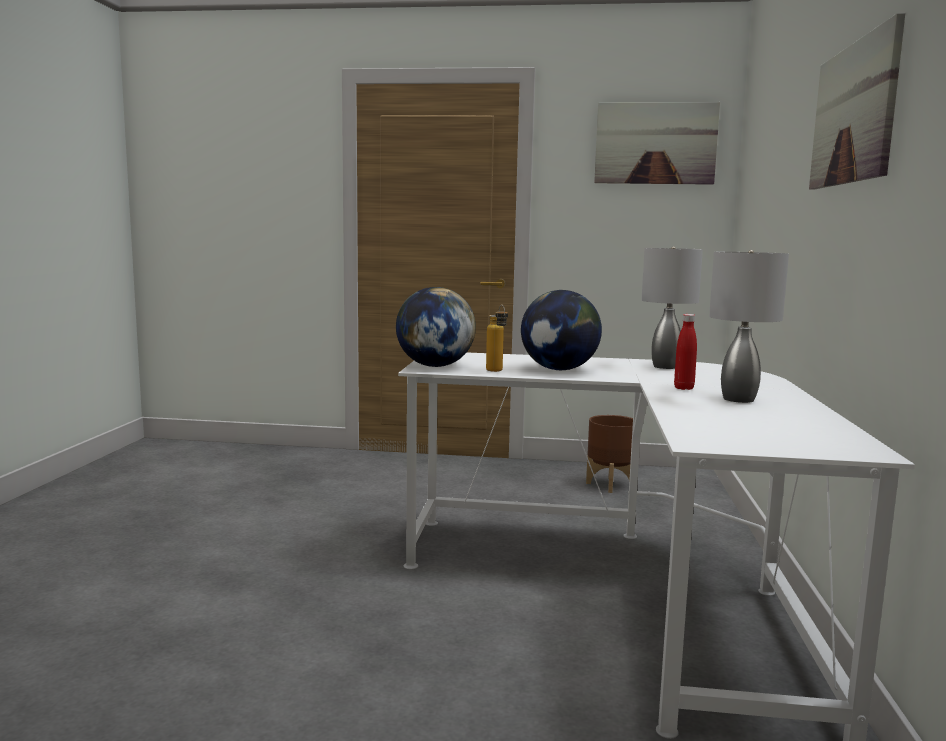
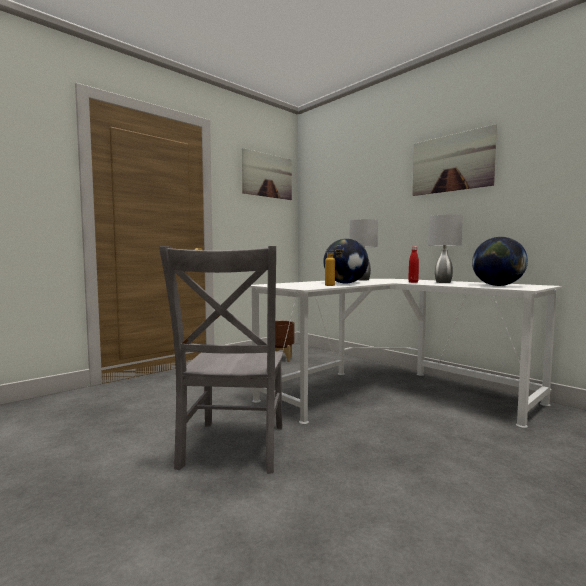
camera: 50 degrees left, 5 degrees down
(295, 555) = (233, 448): none -> grey chair
(435, 366) = (299, 287): globe -> globe (497, 285)

